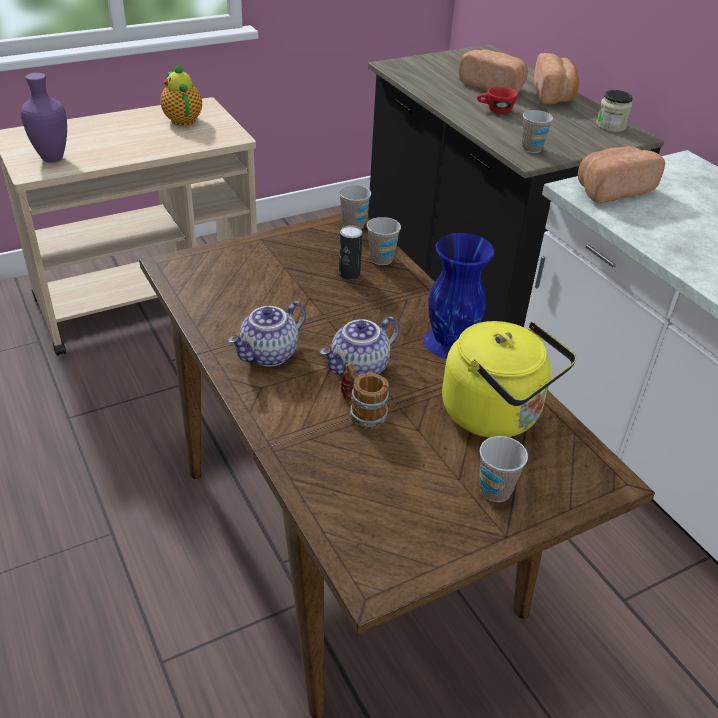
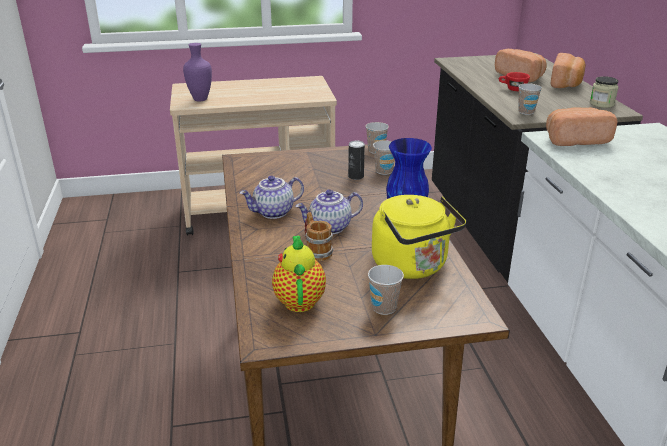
camera: 20 degrees right, 10 degrees down
(182, 119) = (294, 85): teapot -> teapot (299, 299)

